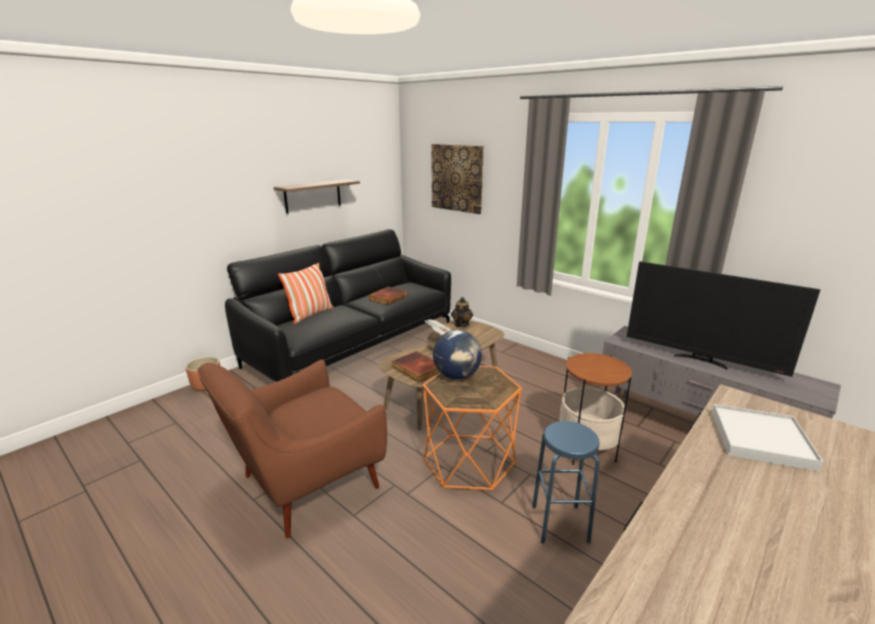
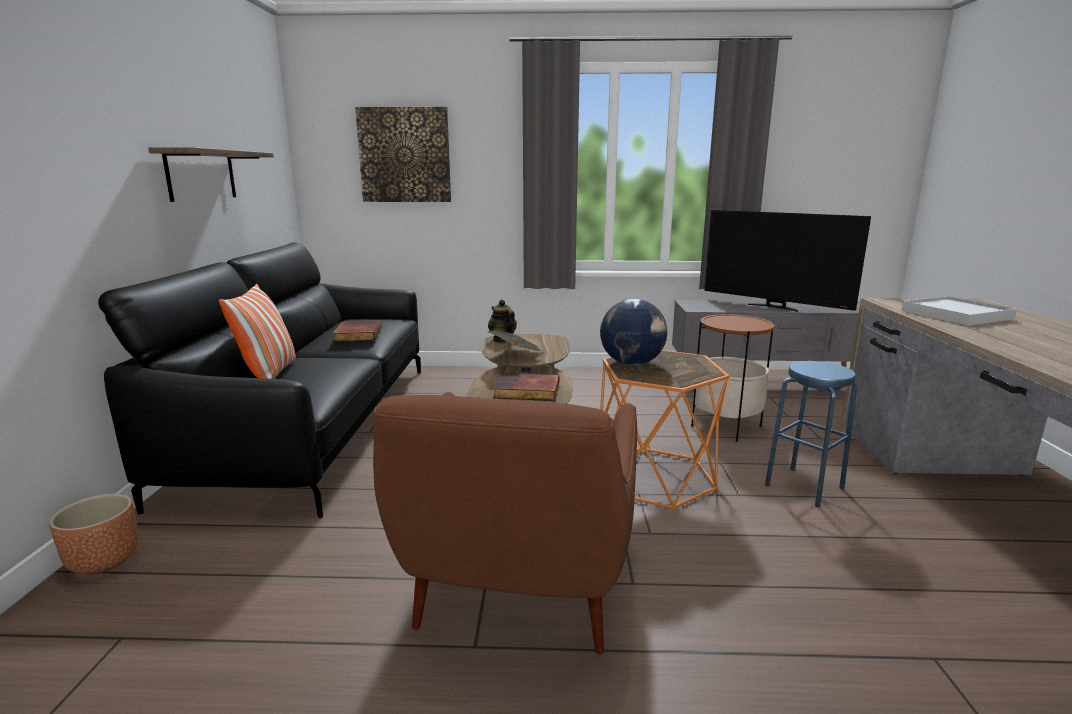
camera: 40 degrees left, 5 degrees down
(701, 360) = (774, 307): television -> television turned 45 degrees clockwise

